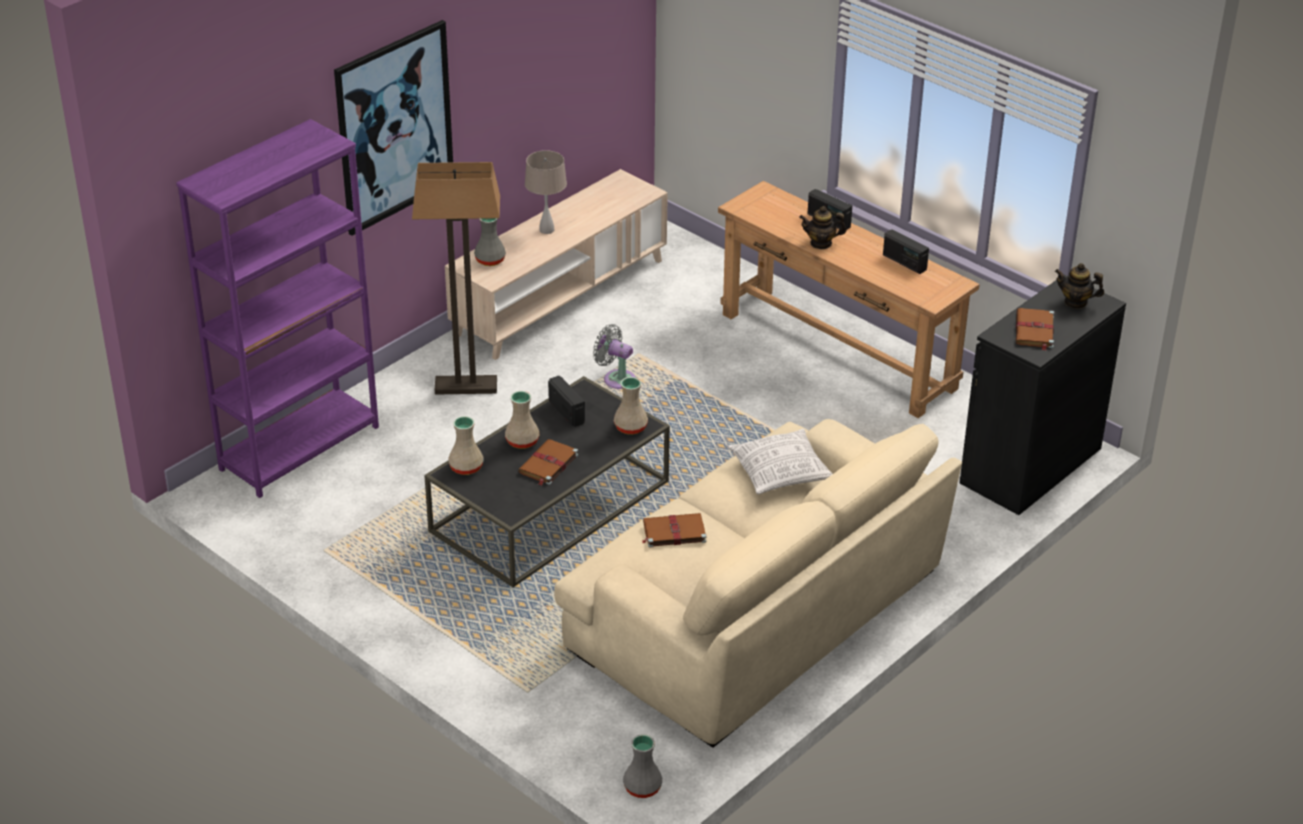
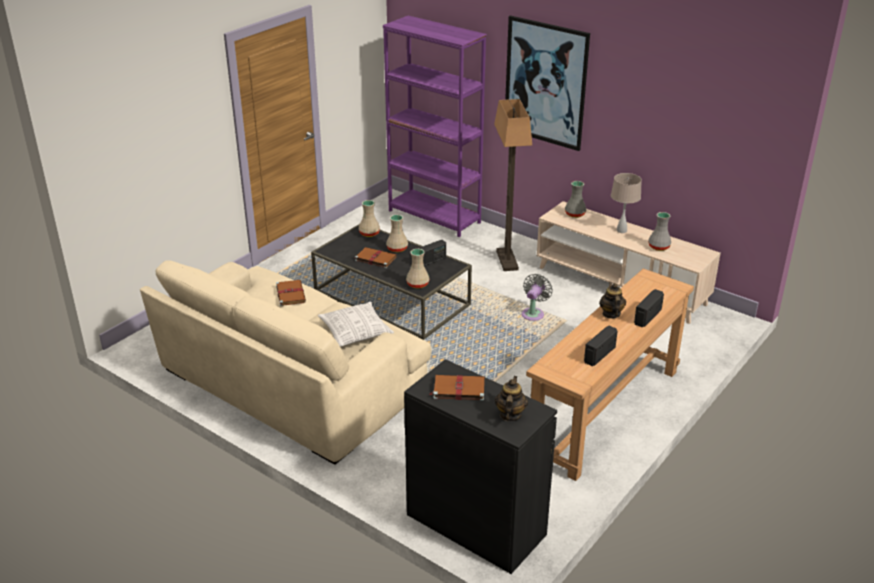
camera: 85 degrees right, 5 degrees down
(643, 787) = (139, 346): grey vase -> grey vase (659, 247)

